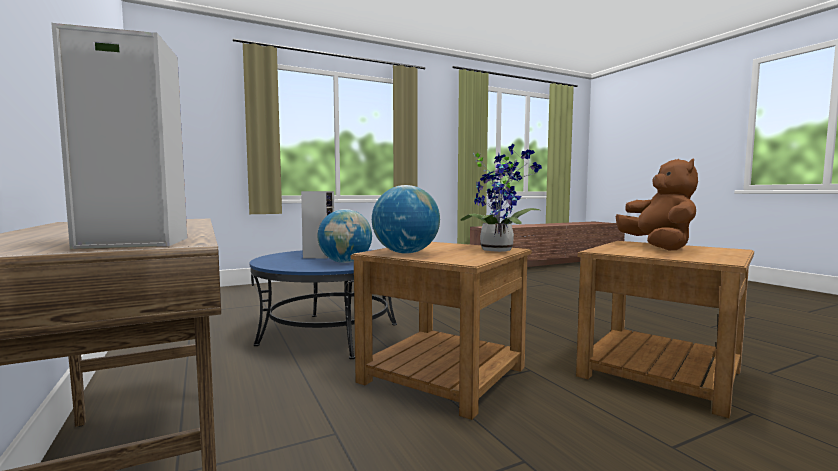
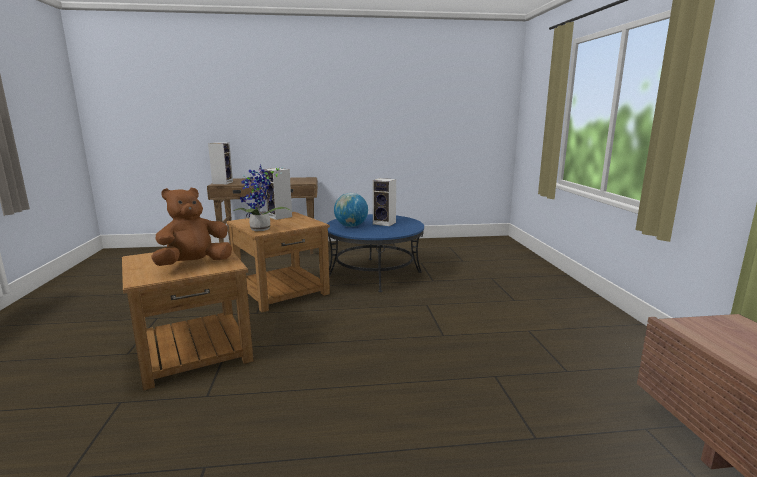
camera: 110 degrees right, 10 degrees up
(405, 253) = (280, 217): globe -> speaker
(658, 247) = (194, 264): brown plush toy -> brown plush toy turned 120 degrees clockwise

